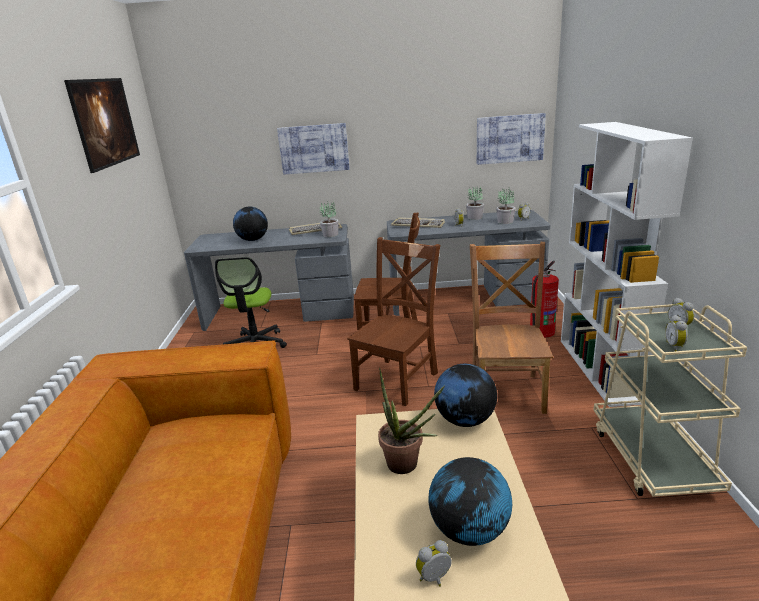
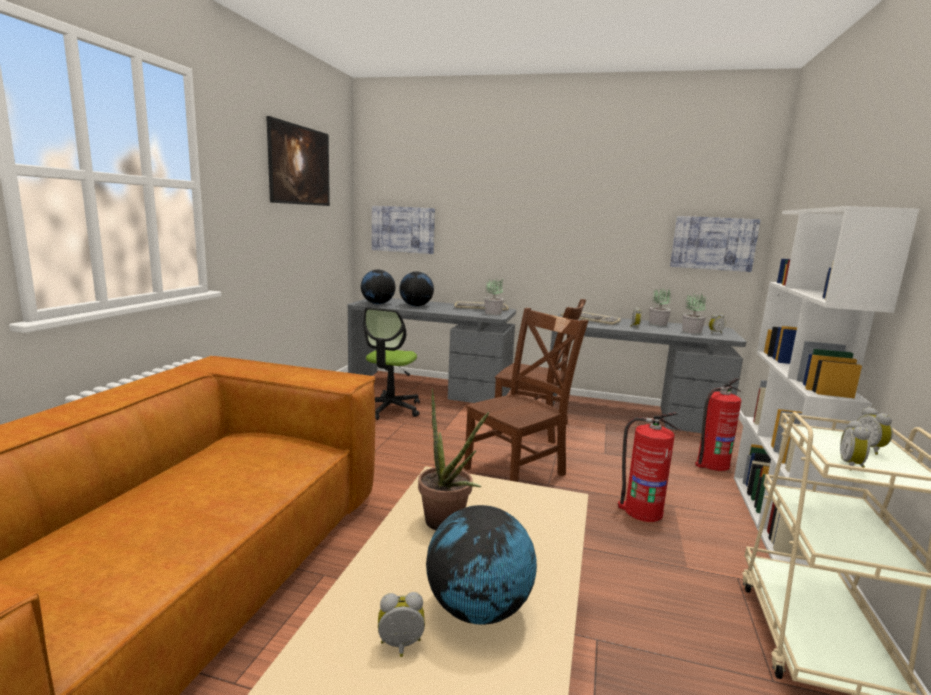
camera: 15 degrees right, 10 degrees down
(314, 148) = (496, 227): picture -> picture (403, 229)
(465, 420) = (545, 500): globe -> globe (378, 303)
(507, 390) = (642, 511): brown chair -> fire extinguisher

